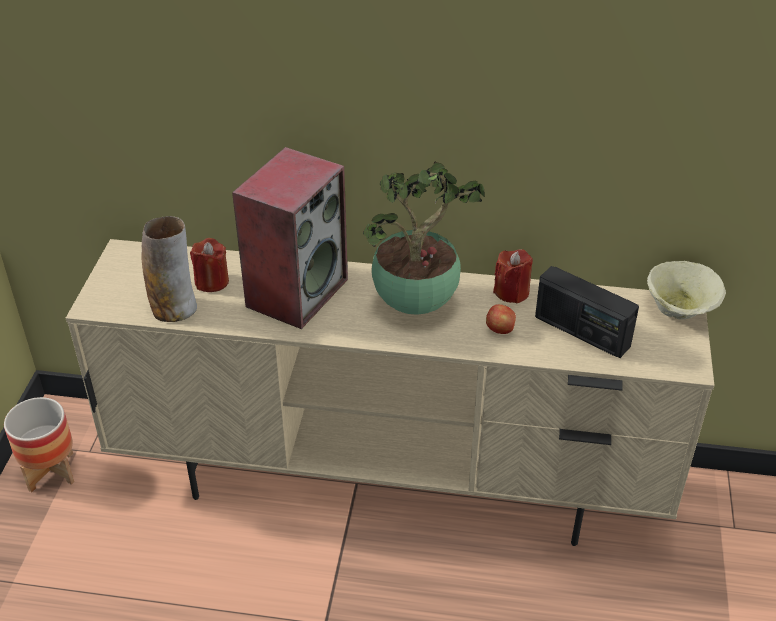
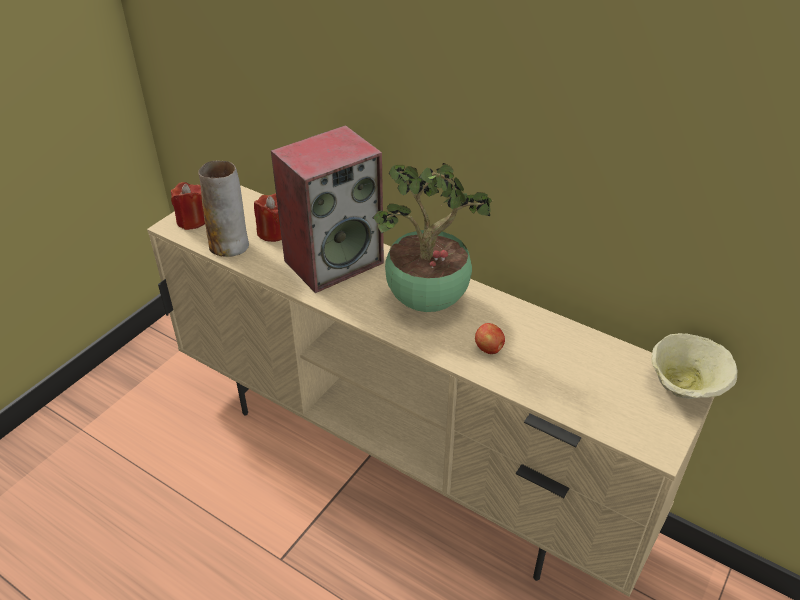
camera: 25 degrees right, 0 degrees up
(51, 472) = (157, 355): planter -> none
(511, 292) = (523, 318): red candle -> red candle (192, 221)
(581, 332) = (567, 376): radio -> none

